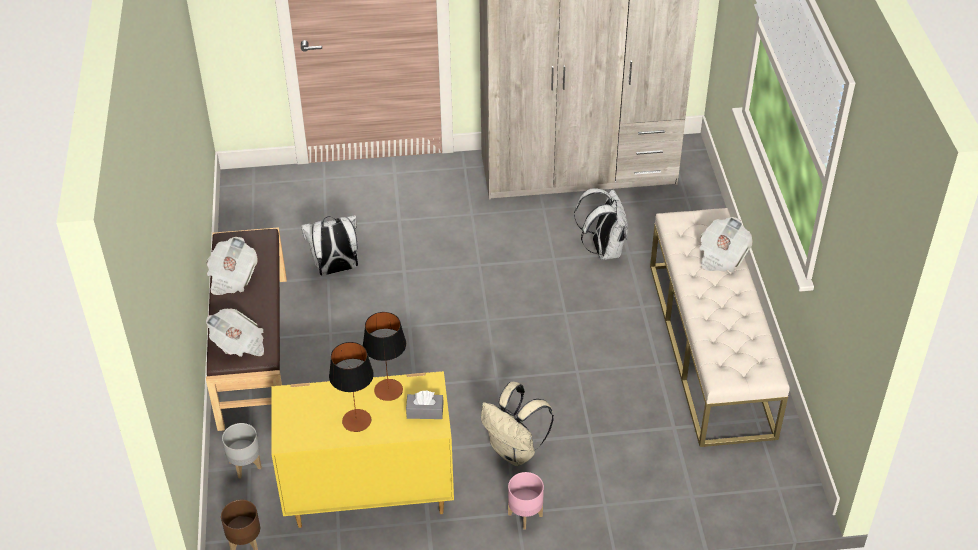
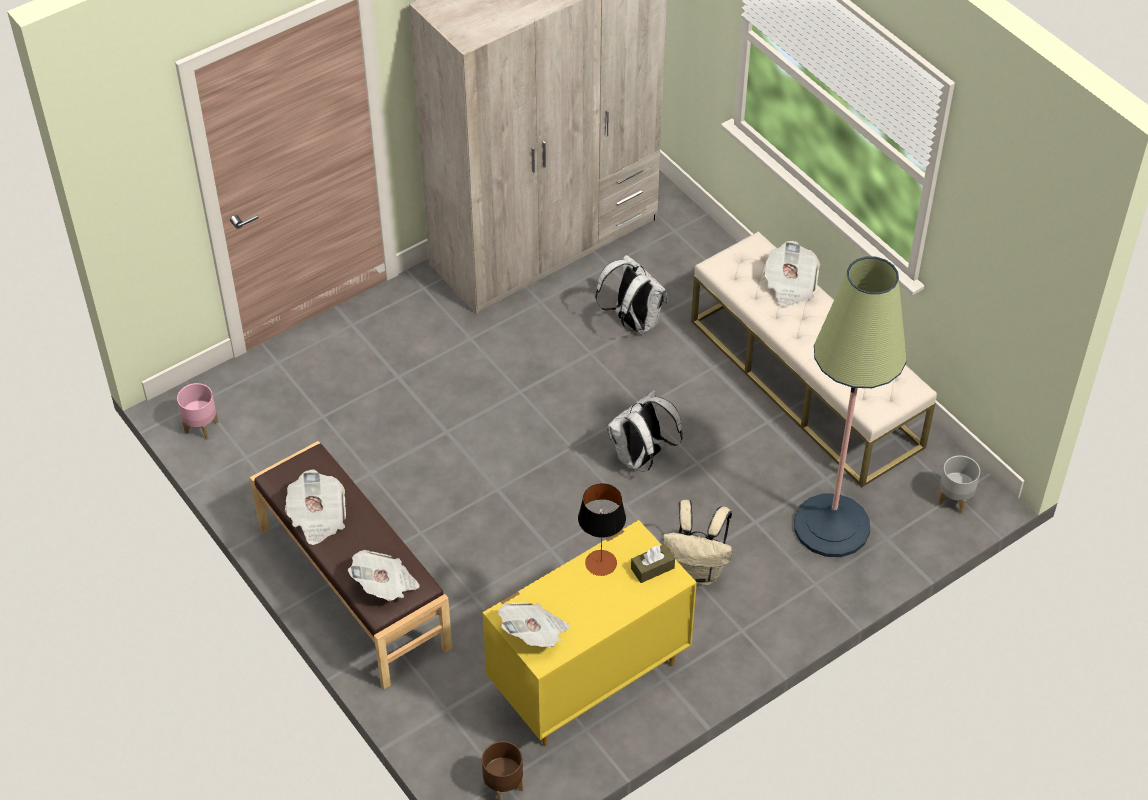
camera: 30 degrees left, 5 degrees up
(245, 465) = (442, 710): grey planter -> grey planter (955, 500)
(296, 419) = (535, 634): none -> newspaper
(336, 269) = (372, 460): white backpack -> white backpack (641, 458)
(356, 420) = (594, 607): table lamp -> none
(425, 411) = (652, 568): grey tissue box -> brown tissue box
(524, 515) = (750, 629): pink planter -> pink planter (201, 427)
(651, 466) = (831, 526): none -> floor lamp

